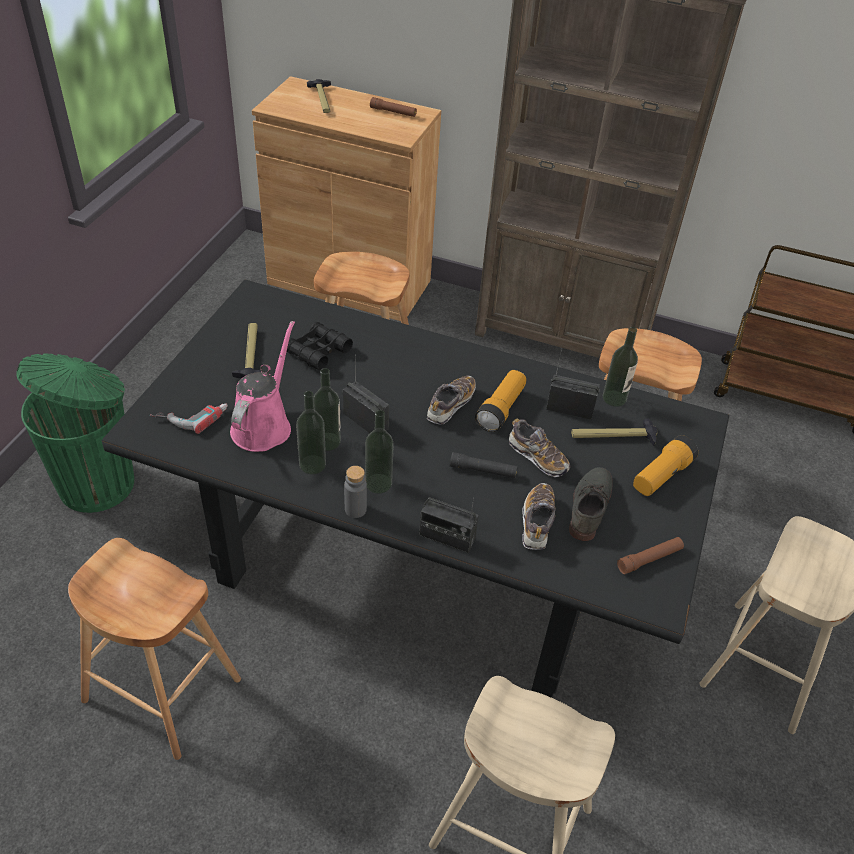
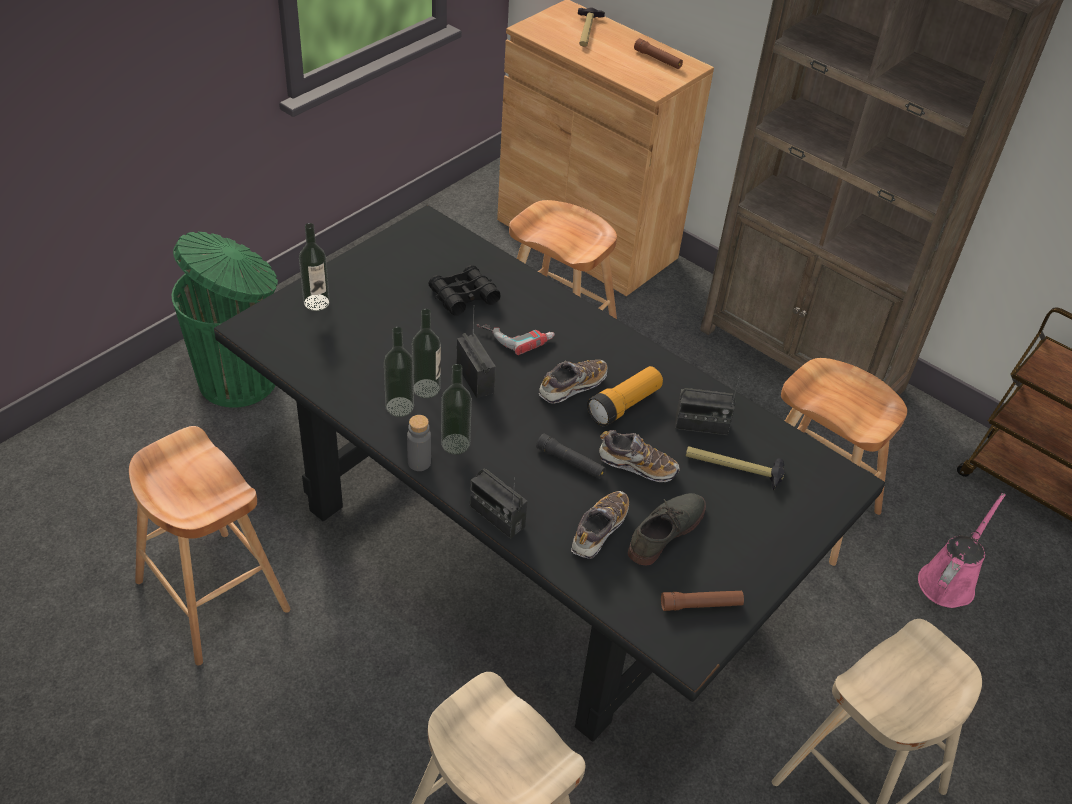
camera: 20 degrees right, 0 degrees up
(191, 414) = (307, 326): power drill -> power drill (516, 335)
(250, 355) = (394, 282): hammer -> none
(263, 425) = (372, 355): pink watering can -> pink watering can (949, 580)
(538, 457) = (637, 465): shoe -> shoe turned 45 degrees counterclockwise
(570, 408) = (701, 425): radio -> radio turned 150 degrees clockwise
(614, 398) = (758, 428): bottle -> bottle (316, 302)
(661, 476) = (765, 524): flashlight -> none

